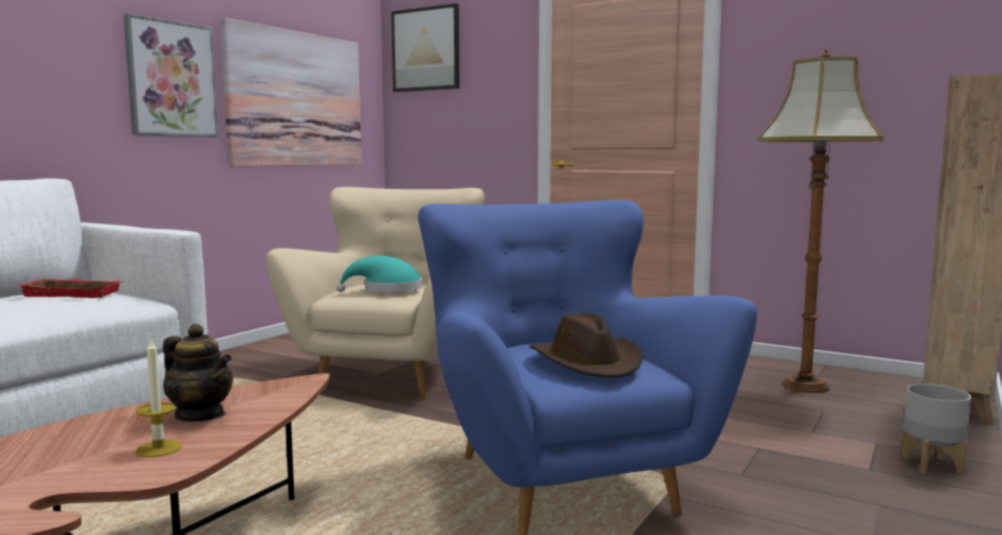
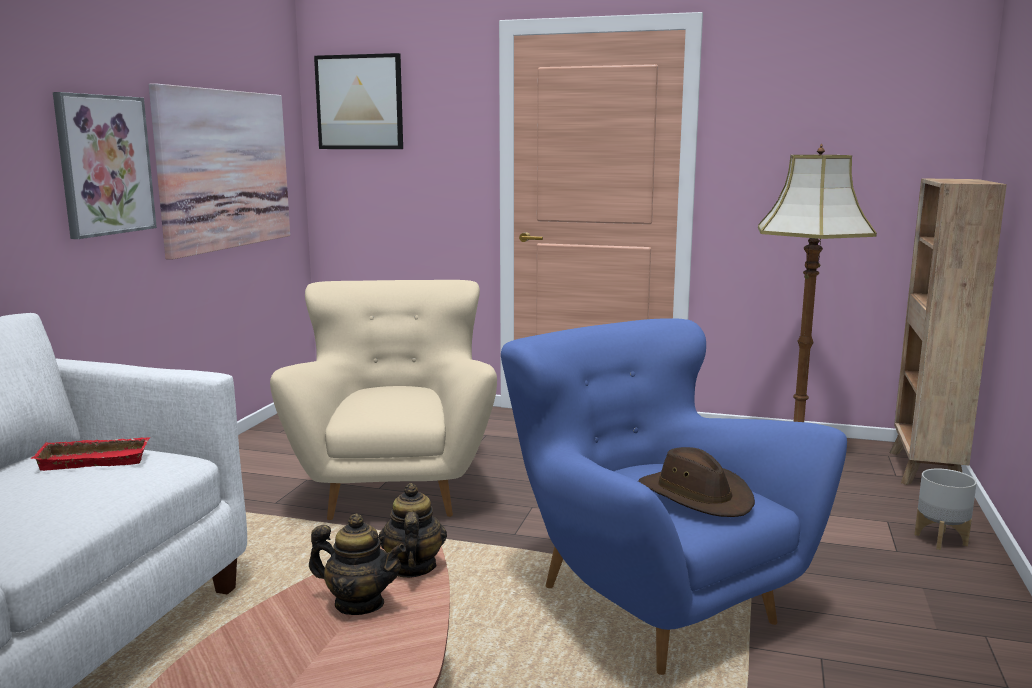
camera: 15 degrees left, 5 degrees up
(158, 448) = (364, 655): candle -> none
(278, 397) = (413, 568): none -> teapot
(387, 290) = (398, 403): turquoise hat -> none

